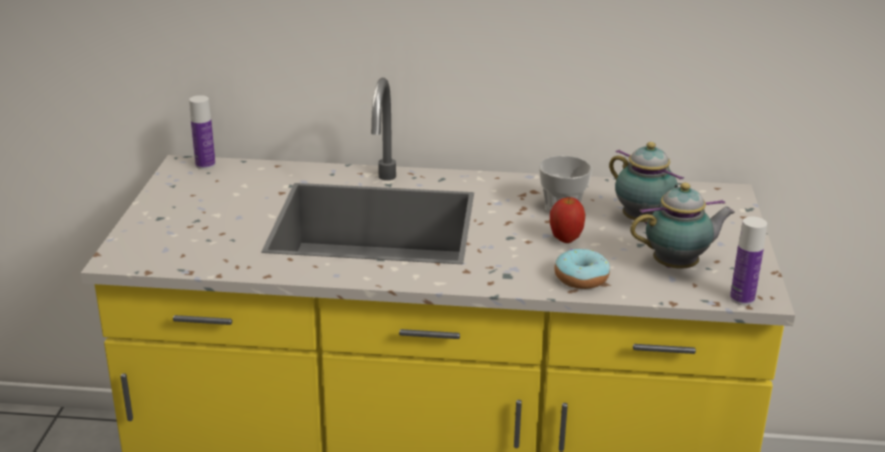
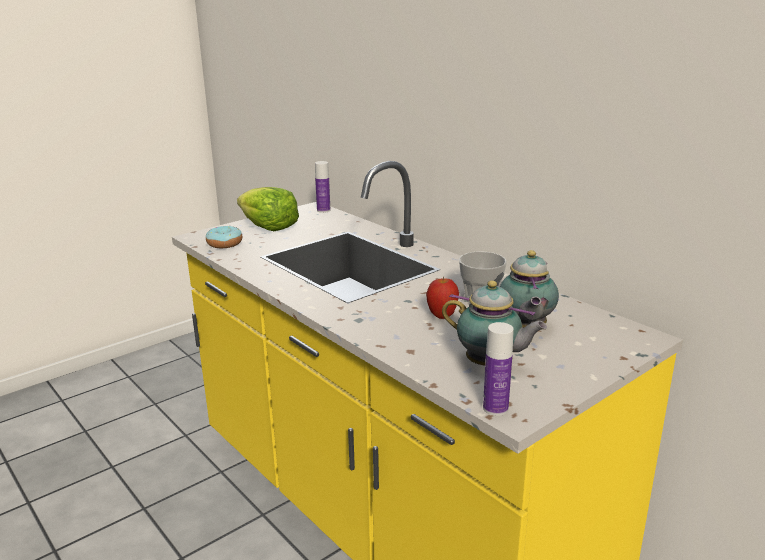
camera: 45 degrees right, 5 degrees down
(186, 211) = (268, 227): none -> lettuce
(581, 278) = (402, 341): donut -> donut (224, 244)

